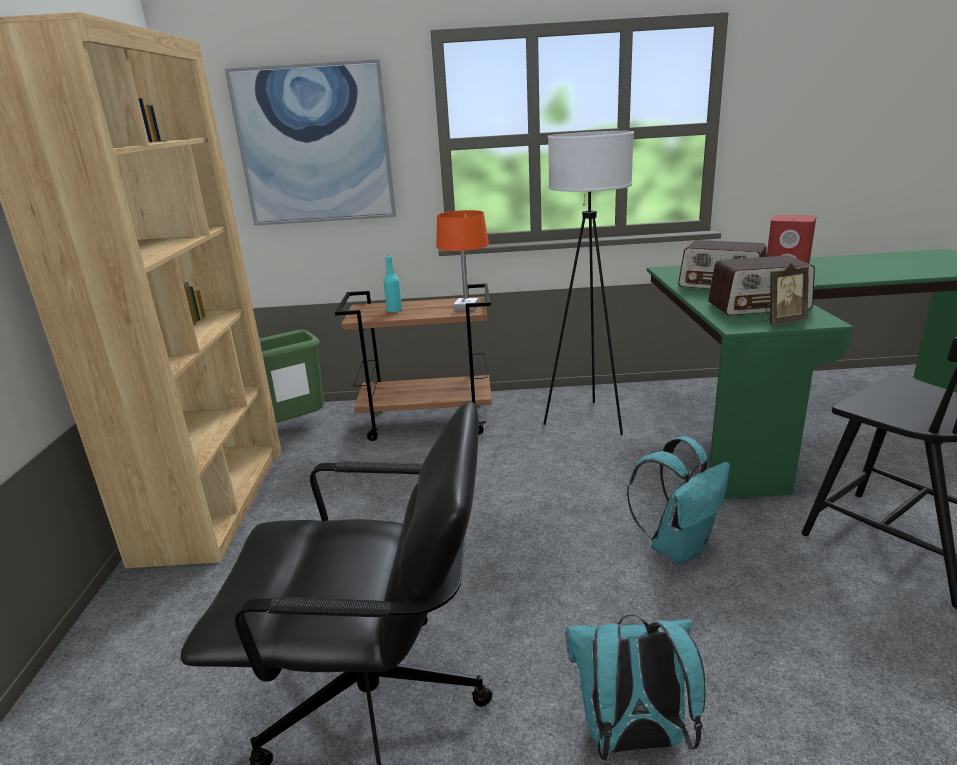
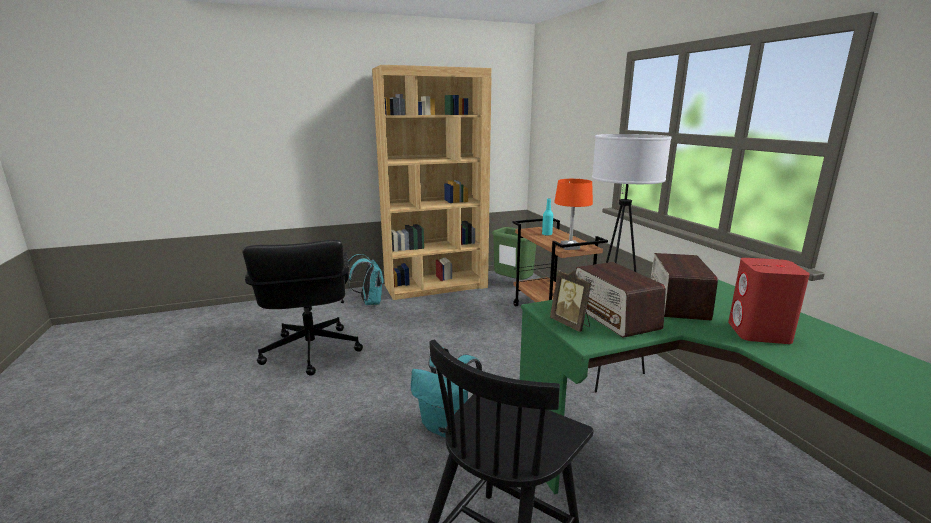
camera: 70 degrees right, 5 degrees down
(315, 145) = (570, 125): picture -> none
(631, 739) = (286, 418): turquoise backpack -> turquoise backpack (369, 302)

